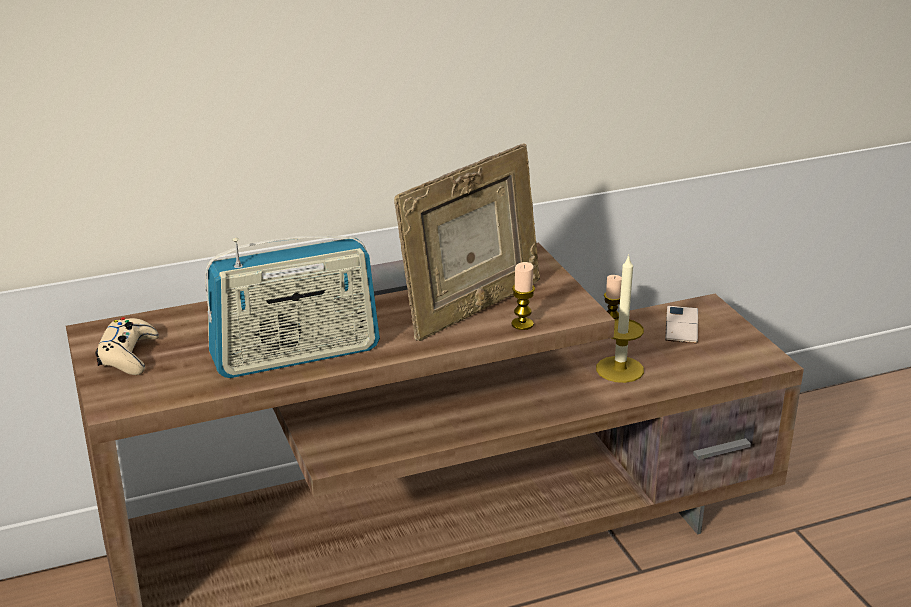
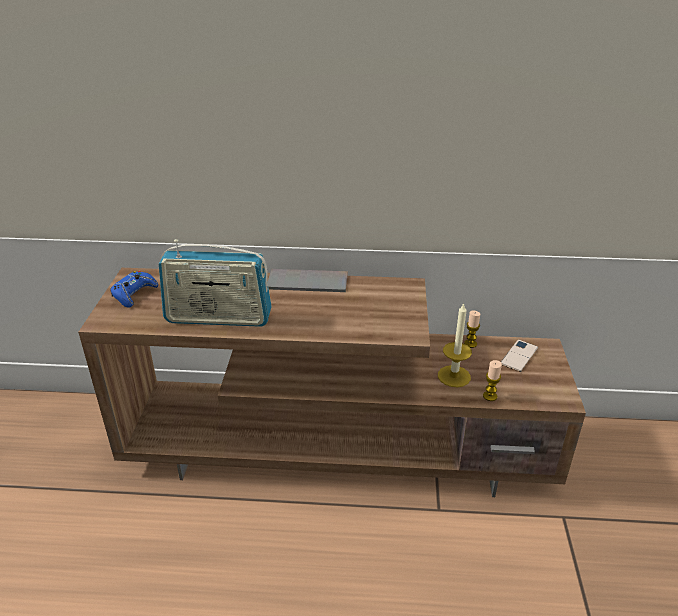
camera: 25 degrees right, 5 degrees up
(128, 355) = (134, 294): beige game controller -> blue game controller
(471, 309) = (343, 315): picture frame -> none
(522, 324) = (366, 333): candle -> candle (490, 396)

